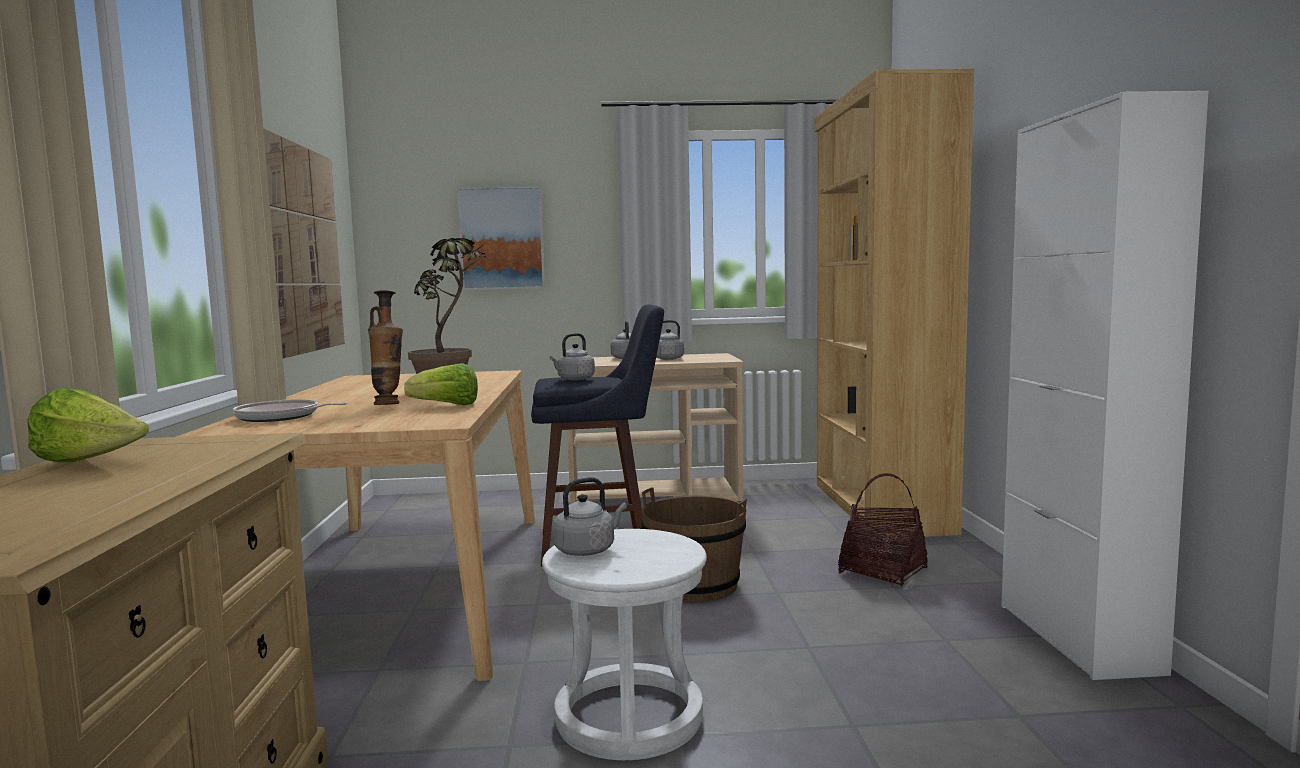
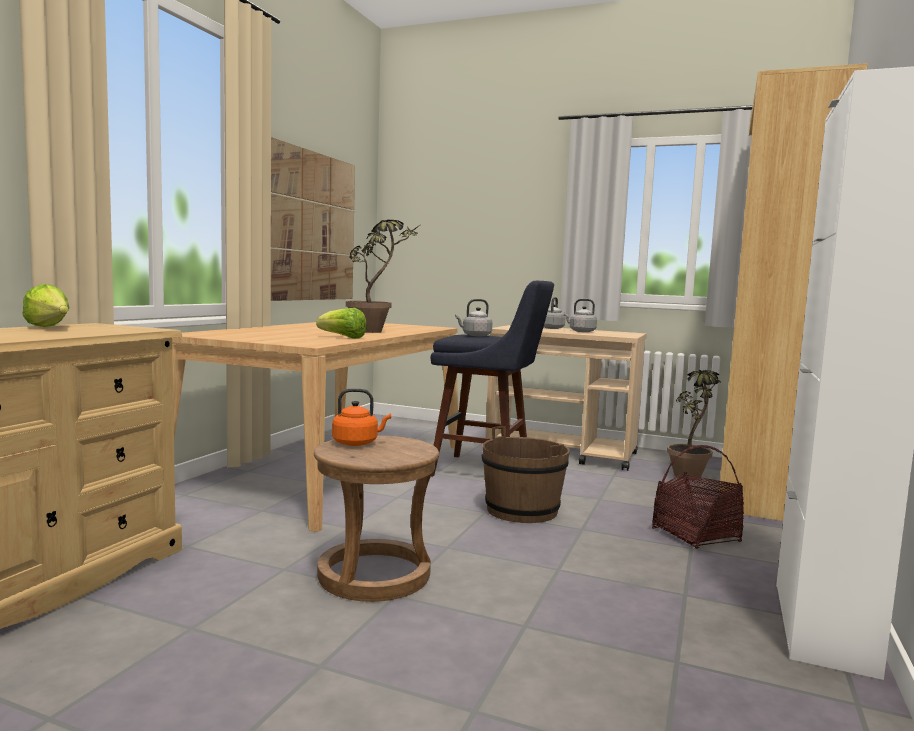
camera: 25 degrees right, 0 degrees up
(281, 417) = (238, 332): frying pan -> none
(389, 404) = (313, 334): vase -> none
(502, 238) = (476, 227): picture -> none
(588, 550) = (357, 443): grey kettle -> orange kettle
(628, 716) = (374, 575): white stool -> brown stool
(804, 503) = (691, 474): none -> potted plant

